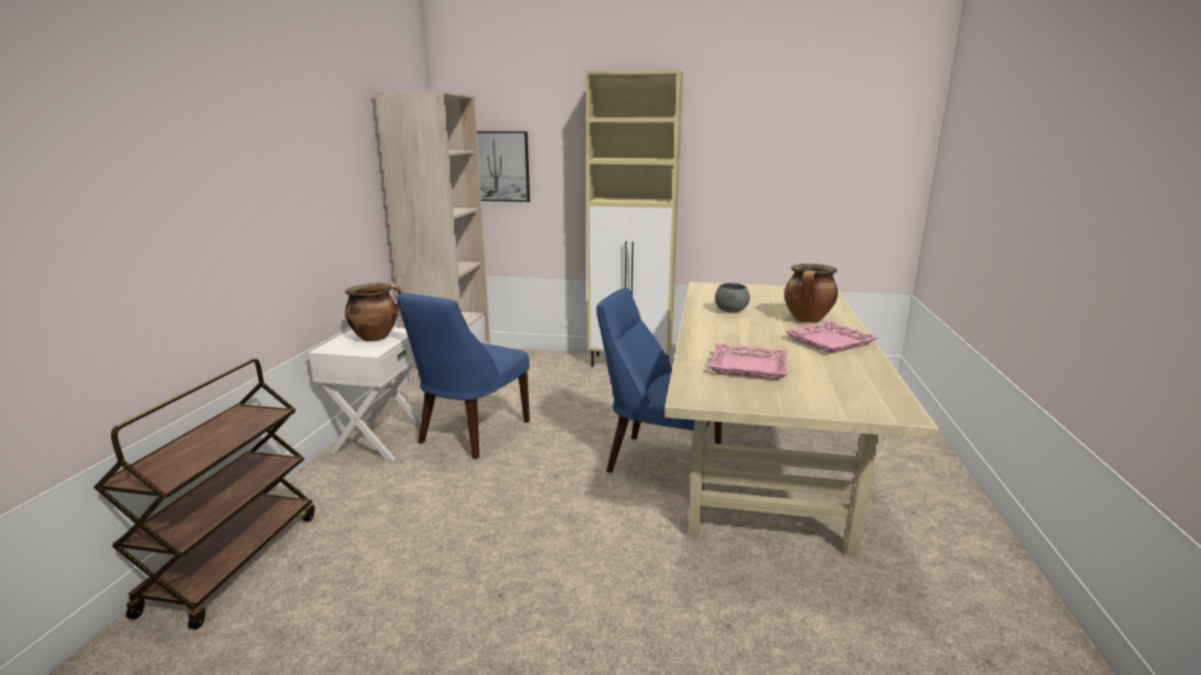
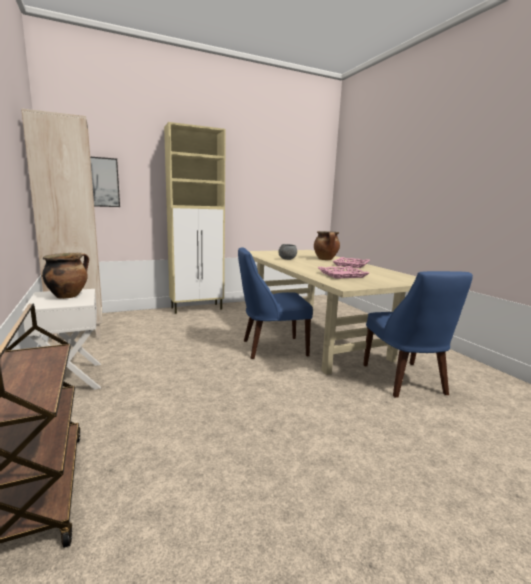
camera: 35 degrees left, 5 degrees down
(471, 434) = (141, 360): blue chair -> blue chair (405, 381)

